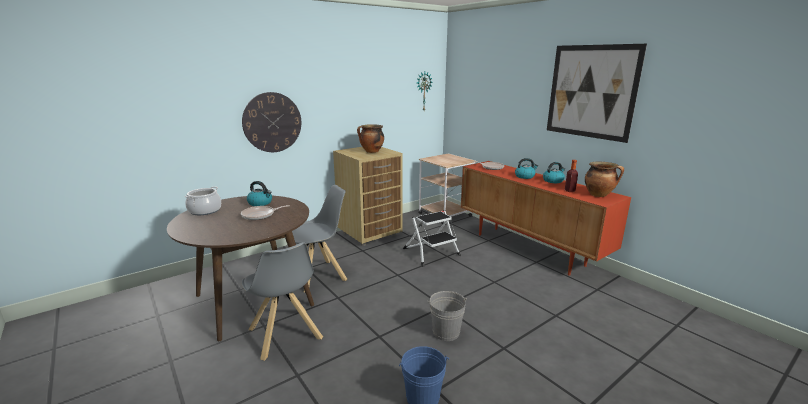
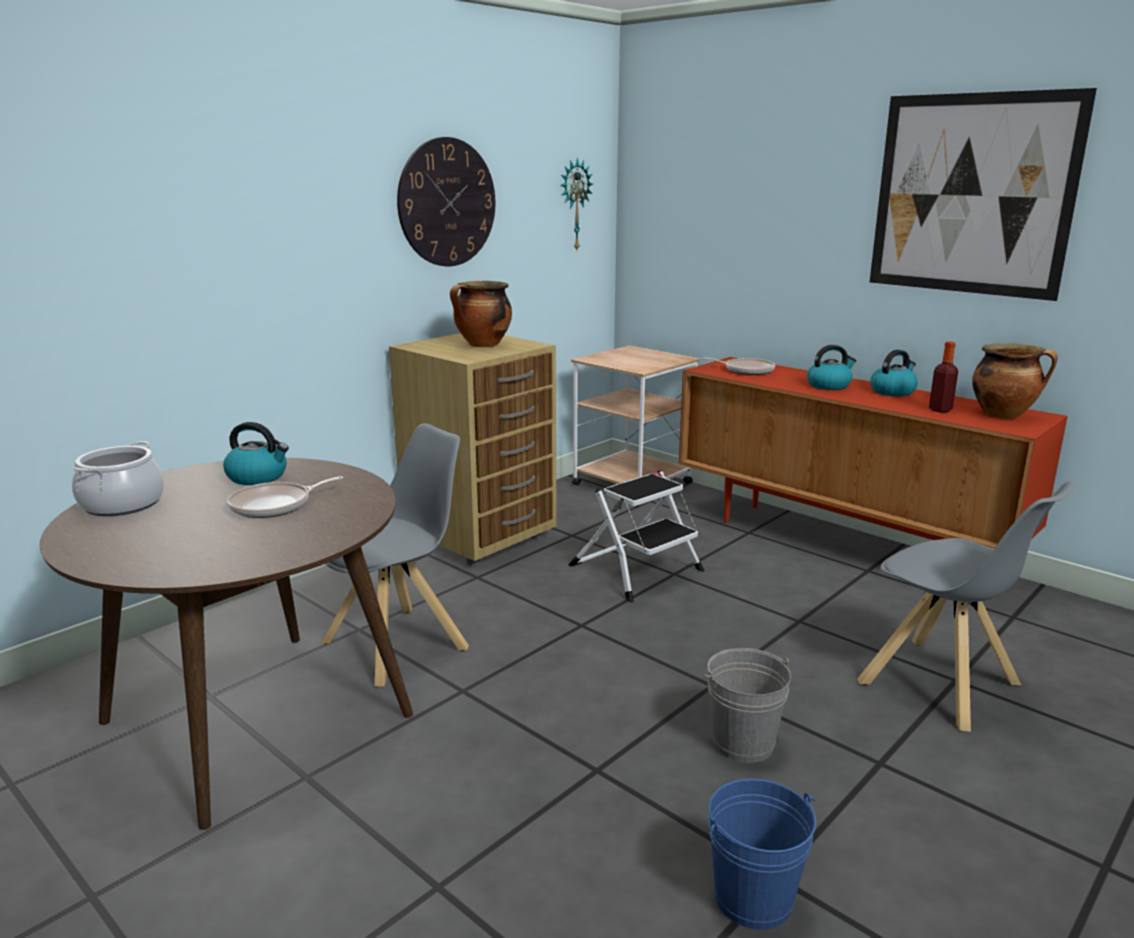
camera: 10 degrees left, 0 degrees up
(272, 122) = (251, 280): wall clock -> wall clock (447, 203)
(285, 335) = (370, 794): grey chair -> grey chair (943, 685)

